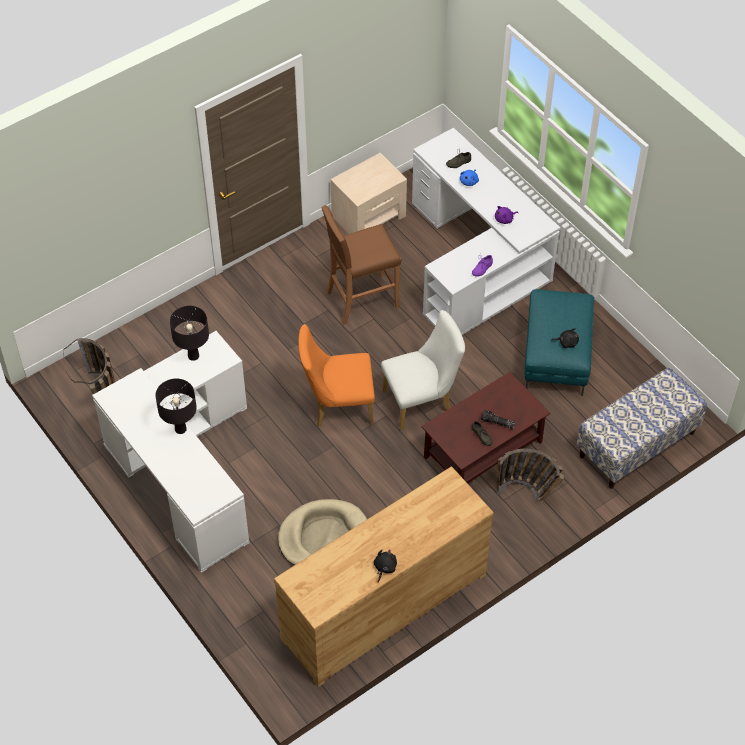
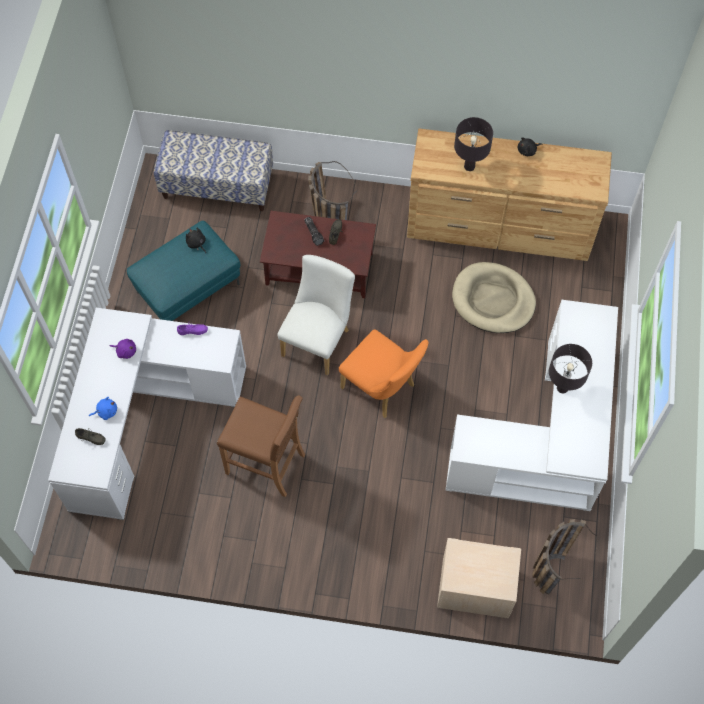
camera: 135 degrees left, 10 degrees up
(193, 356) = (491, 451): black table lamp -> black table lamp (469, 166)
(369, 215) = (169, 542): beige nightstand -> beige nightstand (474, 587)
(422, 401) = (318, 339): white chair -> white chair turned 90 degrees clockwise

